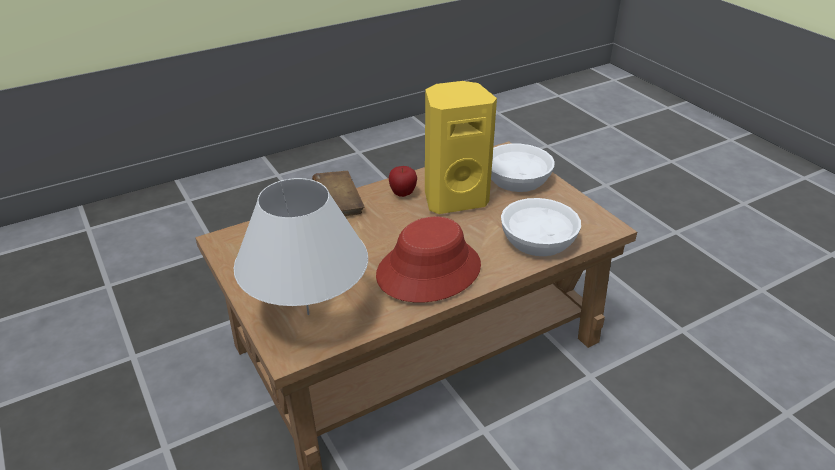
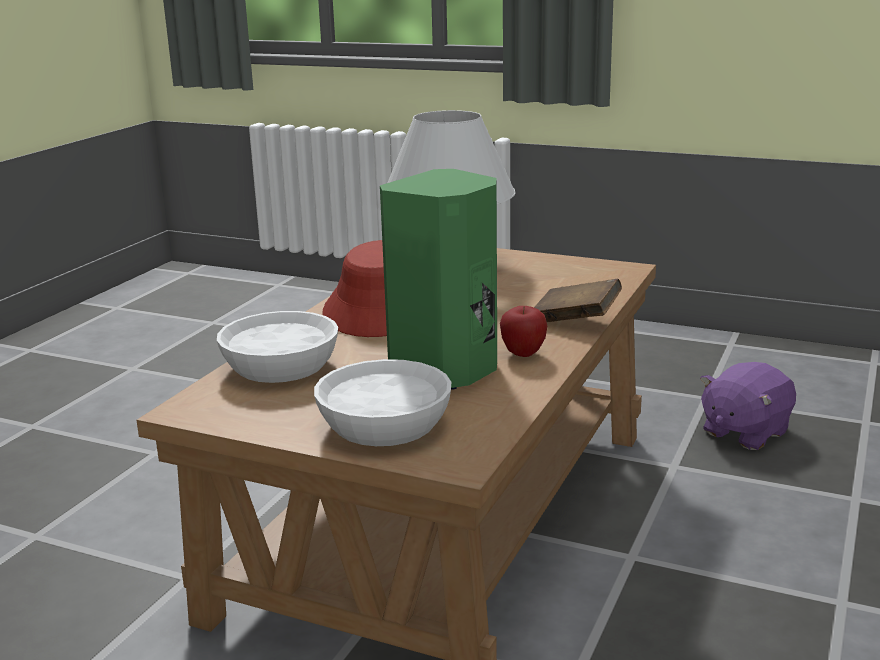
camera: 145 degrees right, 15 degrees down
(175, 314) = (744, 432): none -> purple plush toy
(454, 198) = (447, 371): yellow speaker -> green speaker

